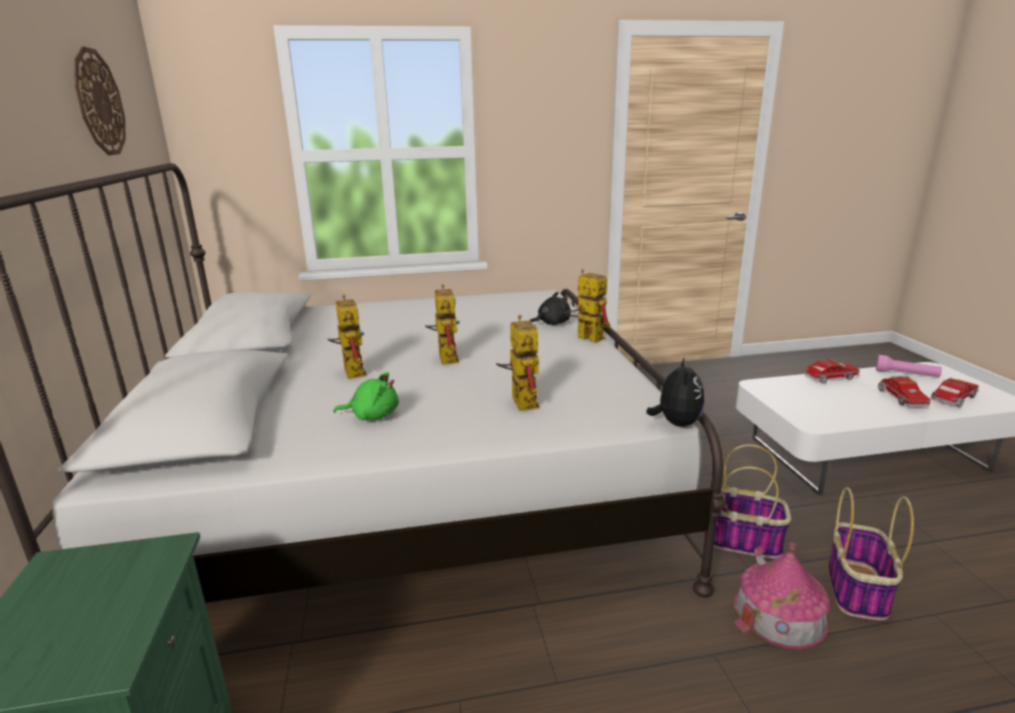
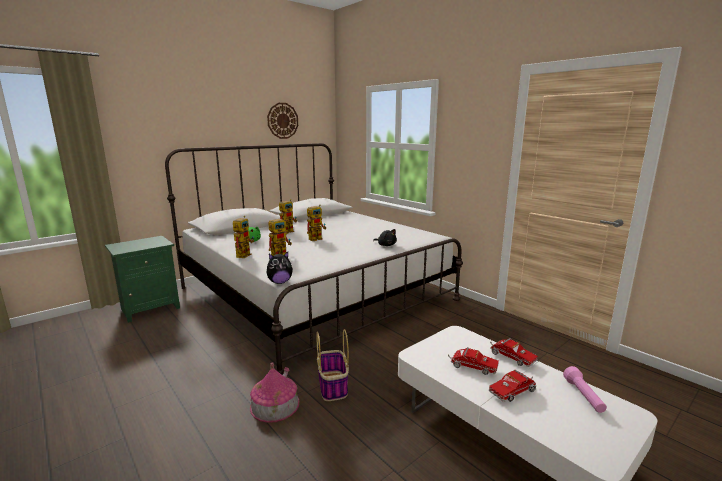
camera: 60 degrees right, 5 degrees down
(584, 337) = (373, 253): toy robot -> toy robot (244, 254)
(857, 590) = (311, 433): basket -> none
(952, 400) = (549, 422): toy truck -> toy truck (471, 367)

